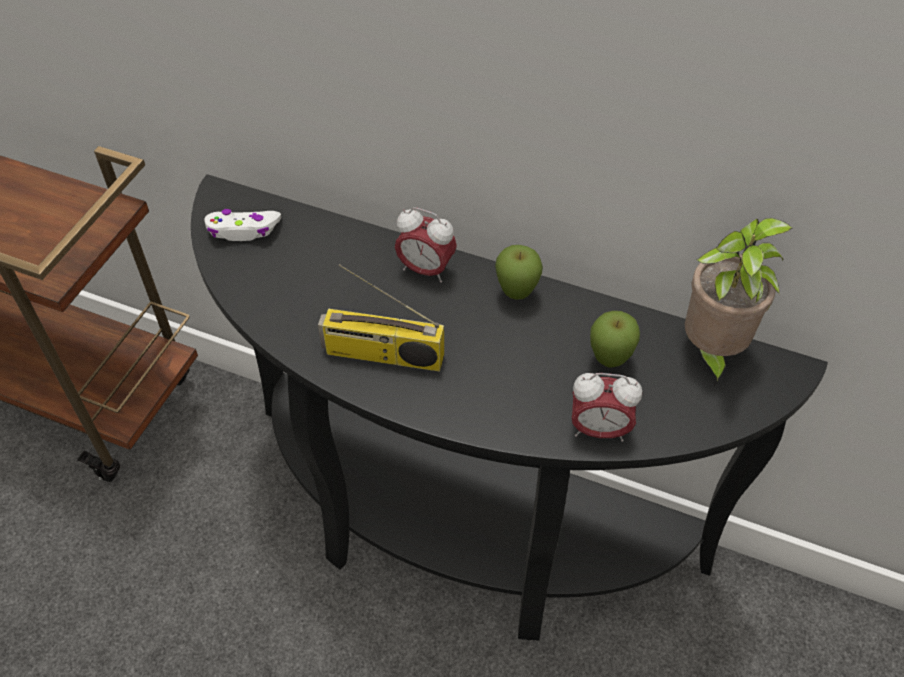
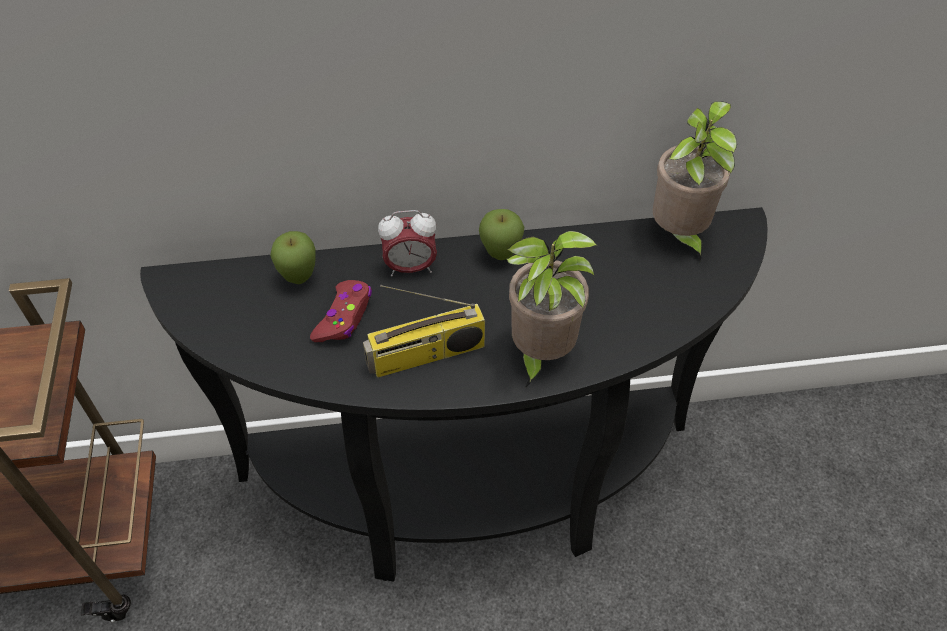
camera: 30 degrees left, 0 degrees up
(243, 230) = (217, 303): white game controller -> none
(337, 288) = (344, 317): none -> red game controller
(485, 402) = (540, 354): none -> potted plant
(599, 430) = (641, 334): alarm clock -> none
(609, 361) = (610, 277): apple -> apple (299, 278)

